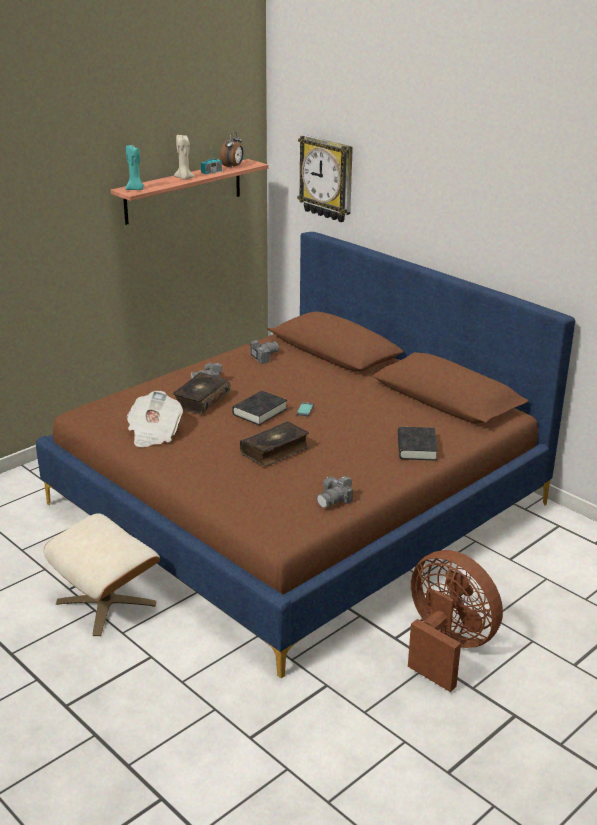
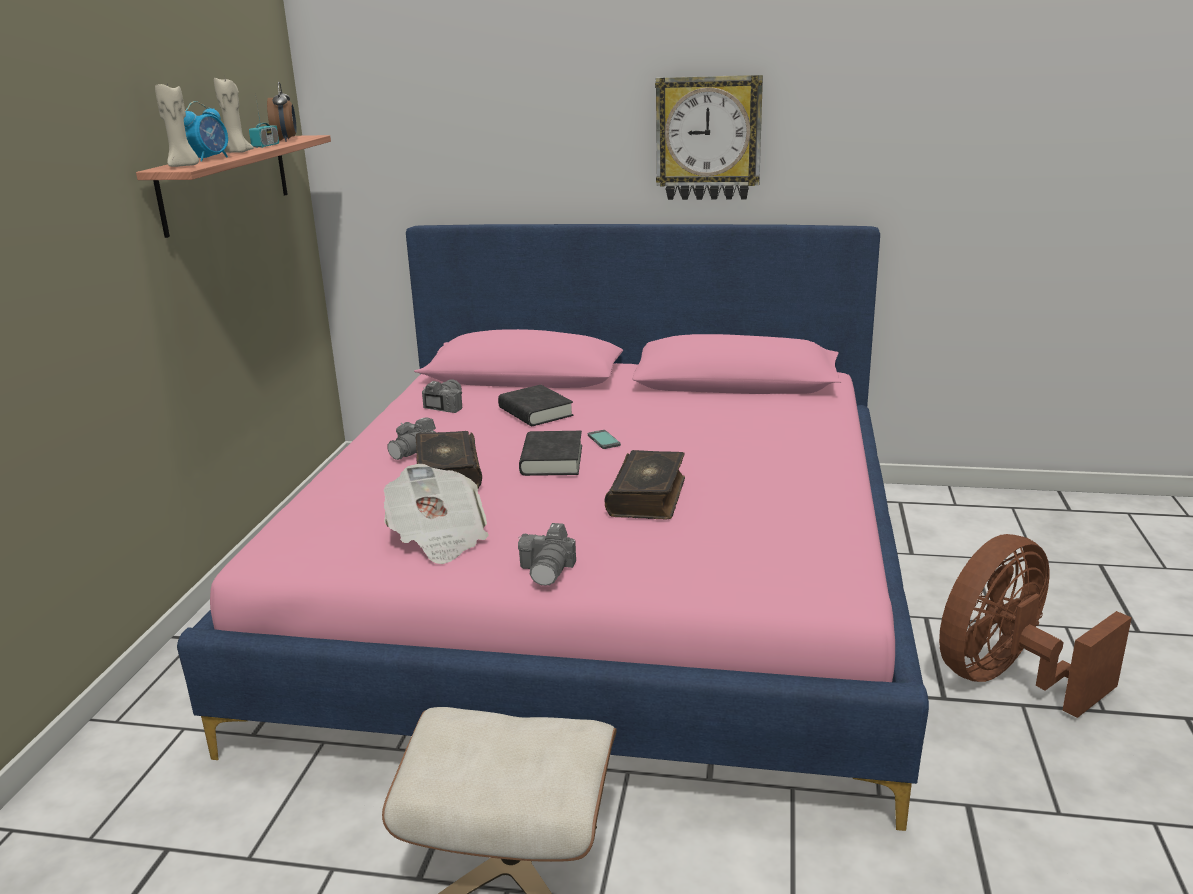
camera: 35 degrees left, 5 degrees down
(135, 189) = (183, 166): turquoise candle -> beige candle
(160, 183) = (210, 159): none -> alarm clock
(298, 503) = (602, 594): brown bed -> pink bed
(327, 178) = (429, 141): wall clock -> wall clock (708, 138)
(334, 500) = (823, 521): camera -> camera (548, 569)
(416, 448) = (801, 435): black book -> black book (535, 412)
(446, 647) = (1007, 679): brown fan -> brown fan turned 45 degrees counterclockwise

